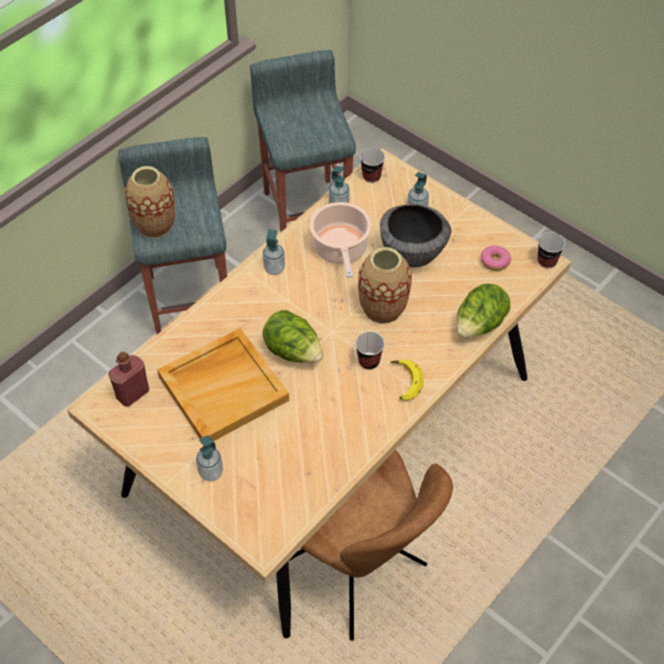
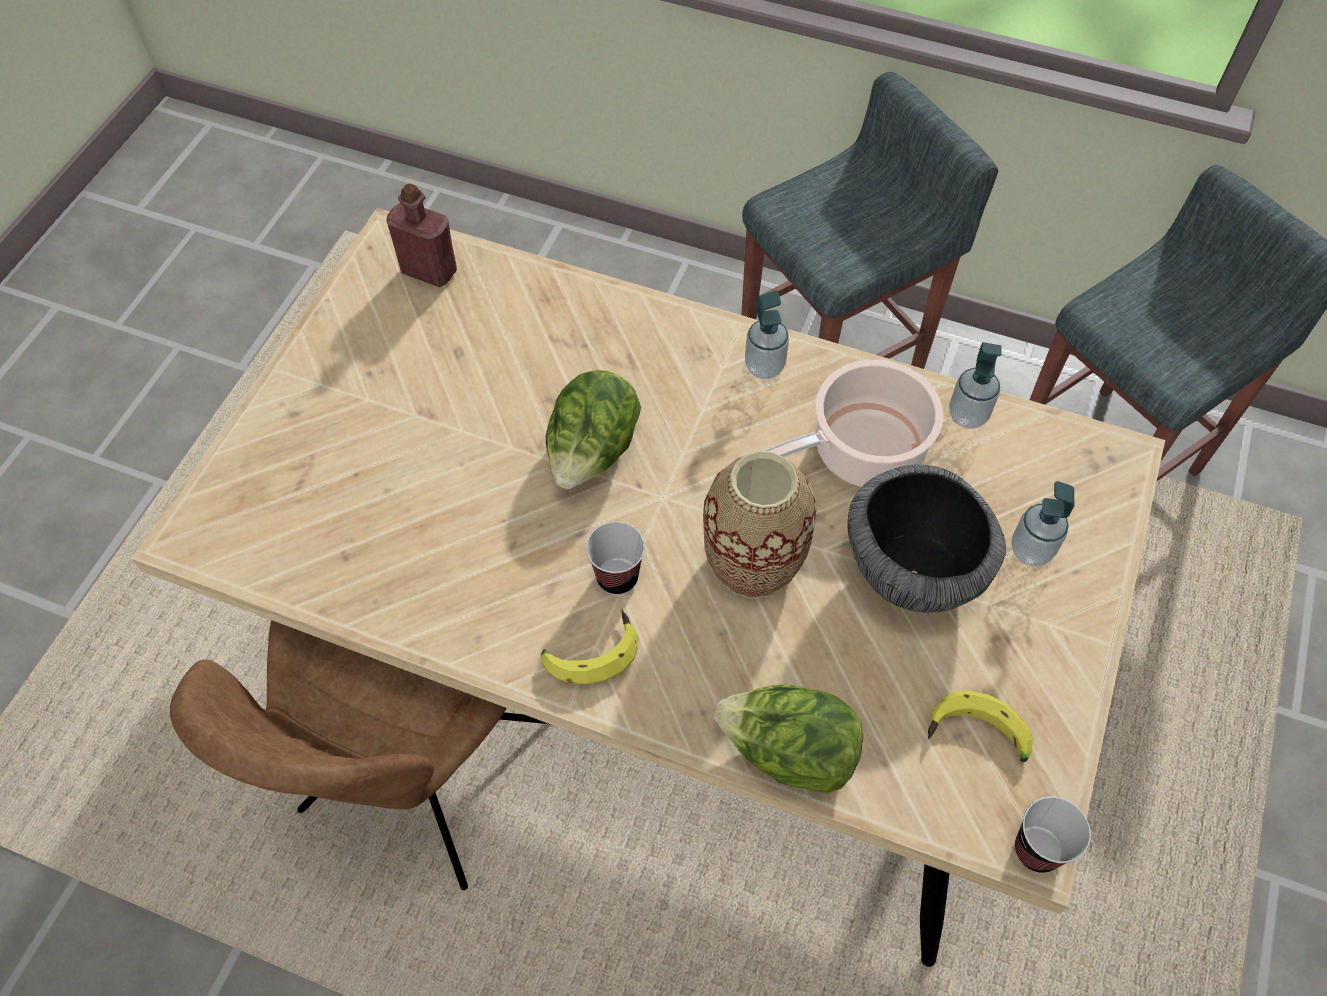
camera: 70 degrees right, 5 degrees up
(155, 225) = (815, 201): vase -> none
(211, 472) = (310, 419): soap dispenser -> none
(223, 387) = (481, 380): beige tray -> none
(371, 176) = (1076, 445): cup -> none
(494, 261) = (977, 737): donut -> banana

